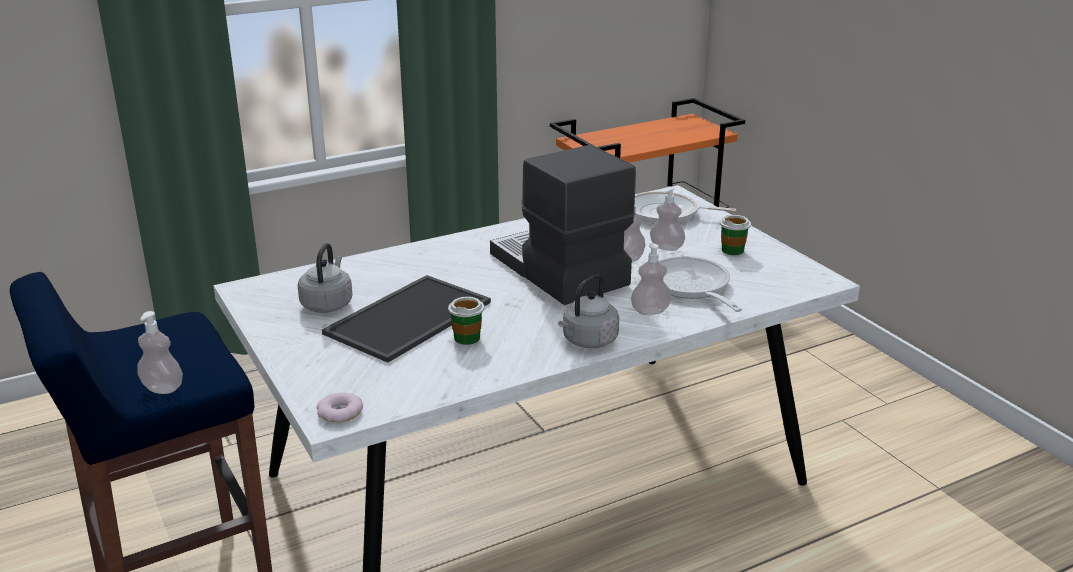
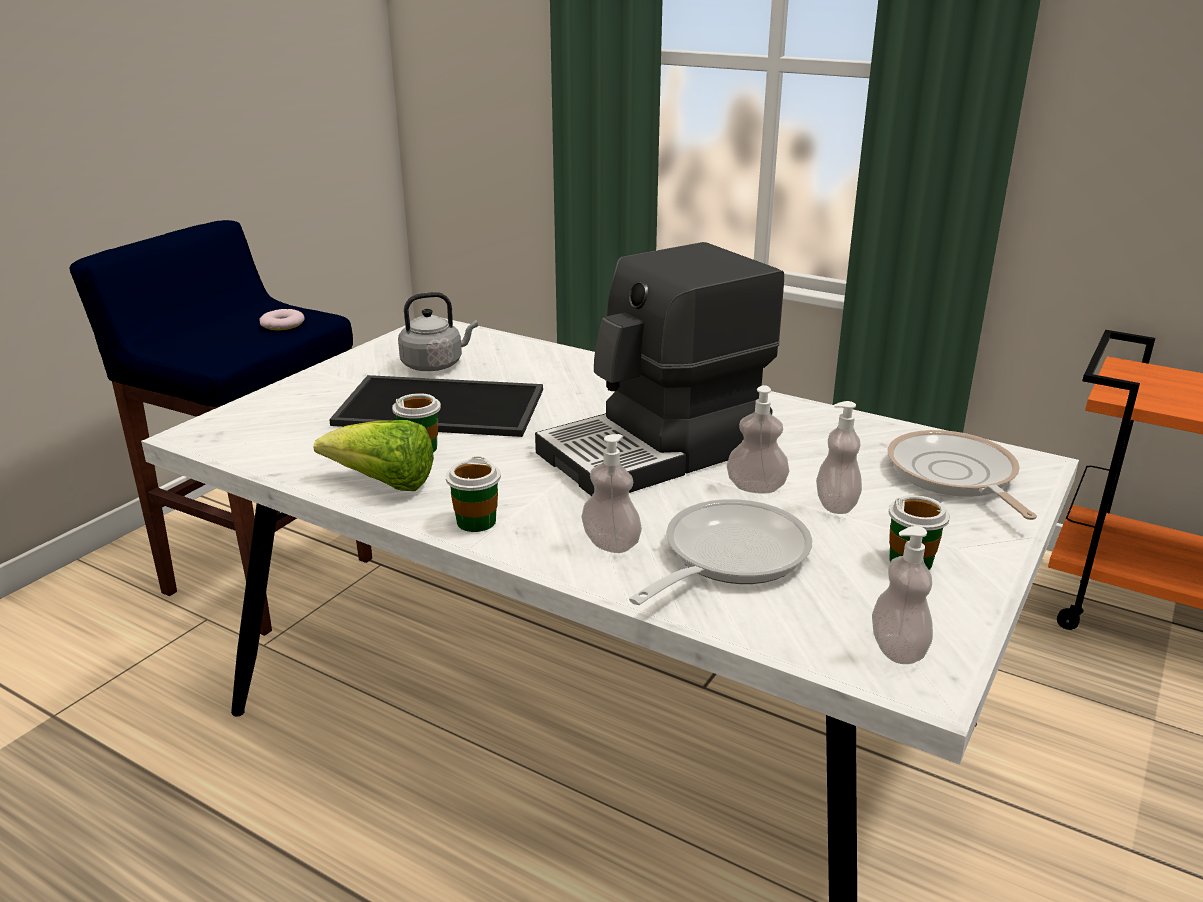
camera: 60 degrees right, 0 degrees up
(162, 388) = (182, 346): soap dispenser -> soap dispenser (897, 649)
(340, 412) = (209, 434): donut -> donut (282, 325)
(506, 360) = (384, 484): none -> lettuce
(557, 270) = (657, 451): coffee machine -> coffee machine turned 150 degrees counterclockwise
(588, 341) = (476, 522): grey kettle -> cup

